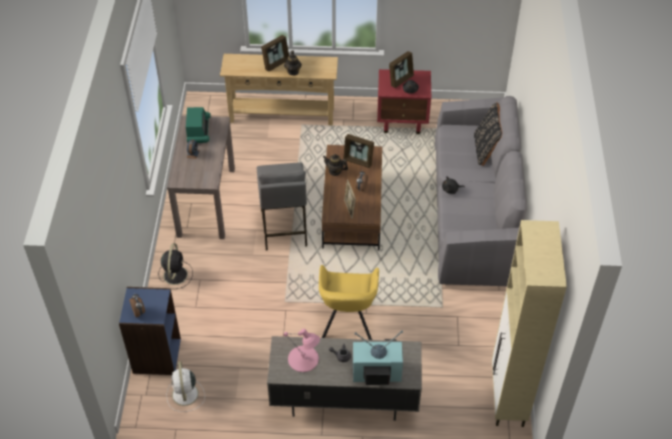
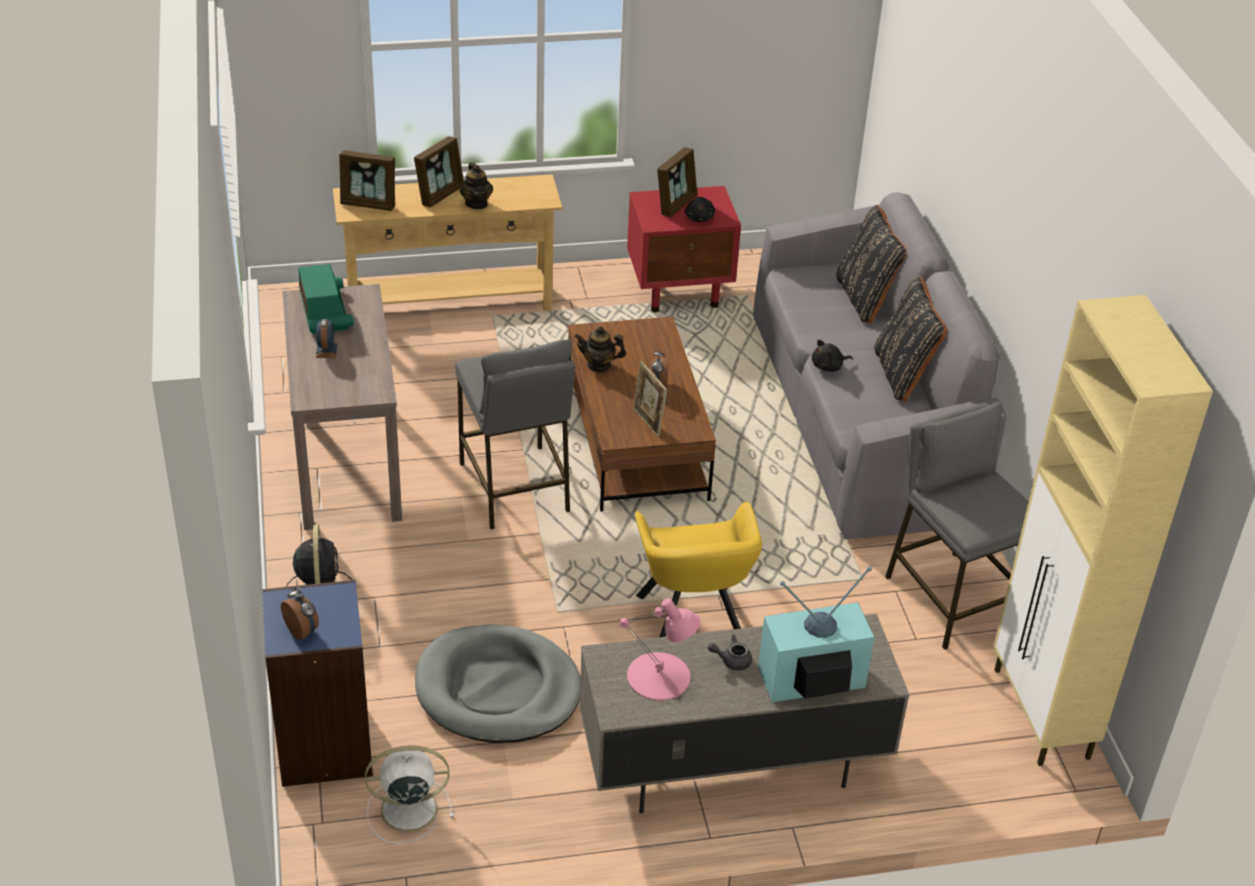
camera: 15 degrees left, 10 degrees down
(185, 395) = (406, 810): white fan -> white fan turned 105 degrees clockwise
(244, 339) = (497, 690): none -> grey dog bed
(358, 161) = (637, 344): picture frame -> picture frame (369, 204)
(484, 325) = (951, 598): none -> grey stool
(489, 199) = (903, 374): none -> black pillow

